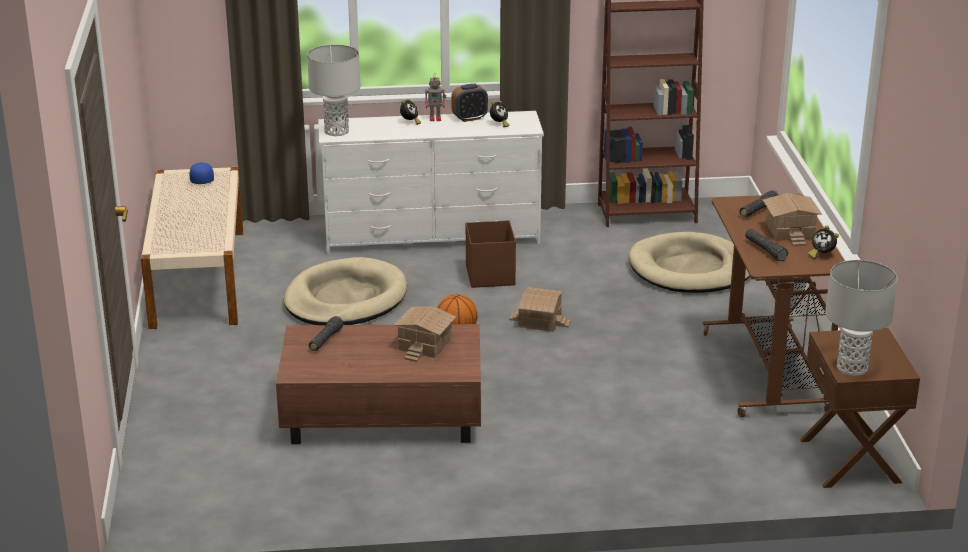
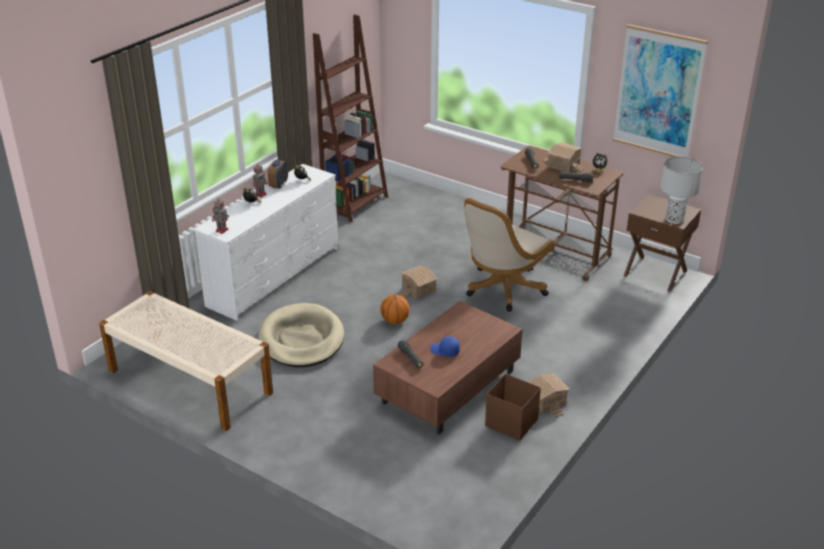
camera: 50 degrees left, 5 degrees up
(201, 179) = (144, 311): blue cap -> blue cap (444, 351)
(337, 131) = (222, 230): white table lamp -> toy robot
(424, 344) = (459, 328): toy house -> toy house (545, 402)
(490, 275) = (348, 280): brown storage box -> brown storage box (511, 422)
(623, 371) = (502, 290): none -> office chair
(690, 269) = (431, 222): beige dog bed -> none
(913, 156) = (658, 92): none -> picture

